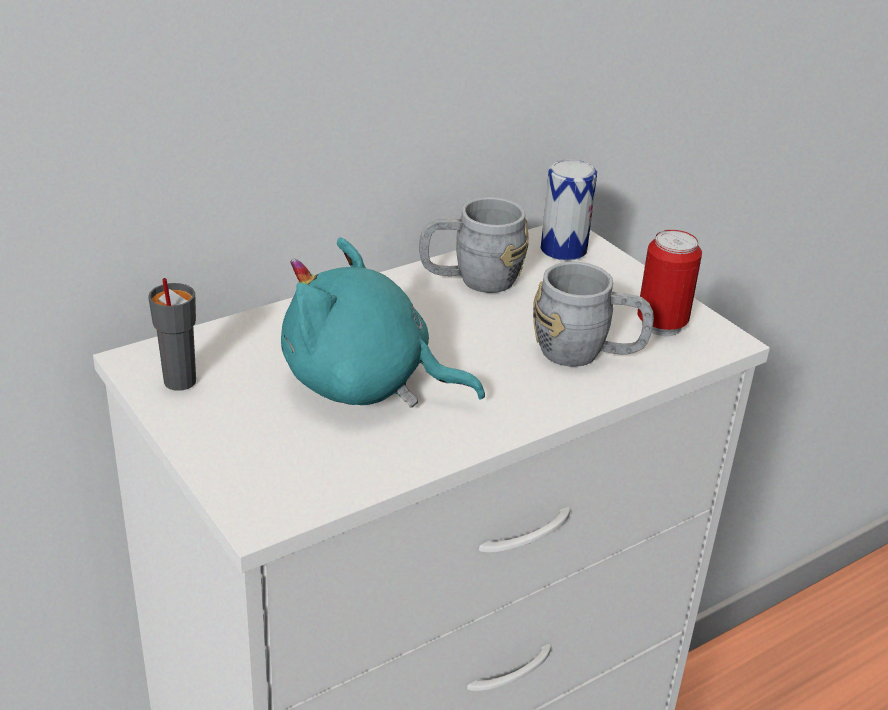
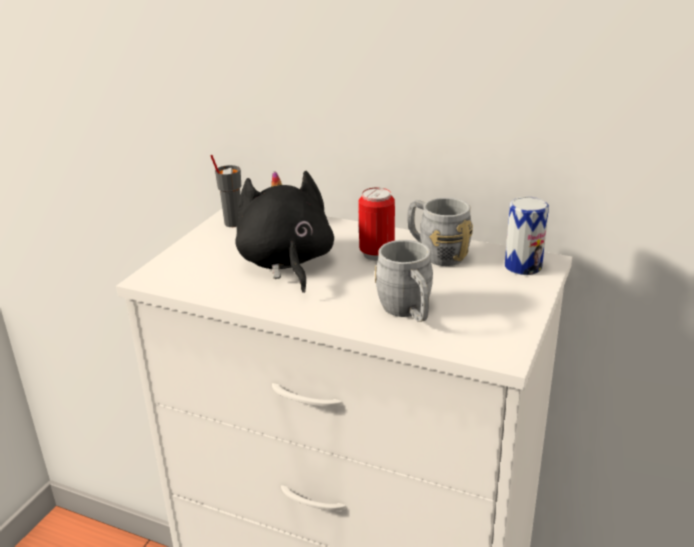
camera: 60 degrees right, 5 degrees down
(365, 385) = (286, 263): turquoise plush toy -> black plush toy
(661, 325) = (484, 327): can -> can (377, 254)

